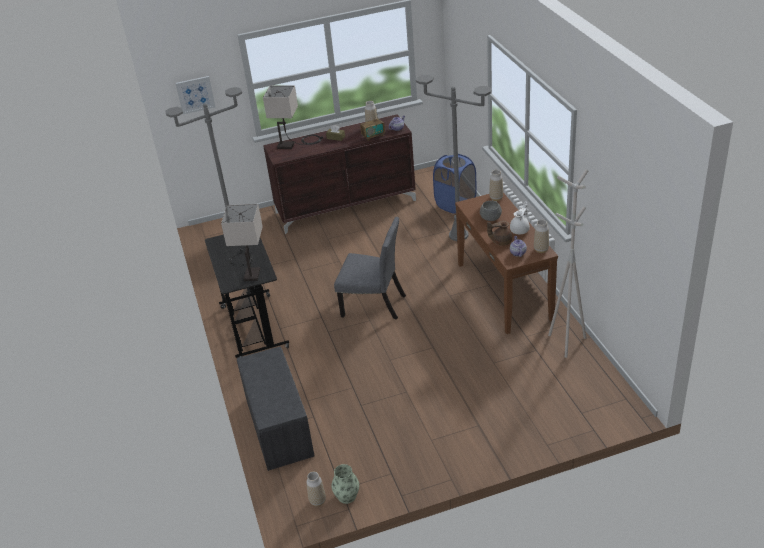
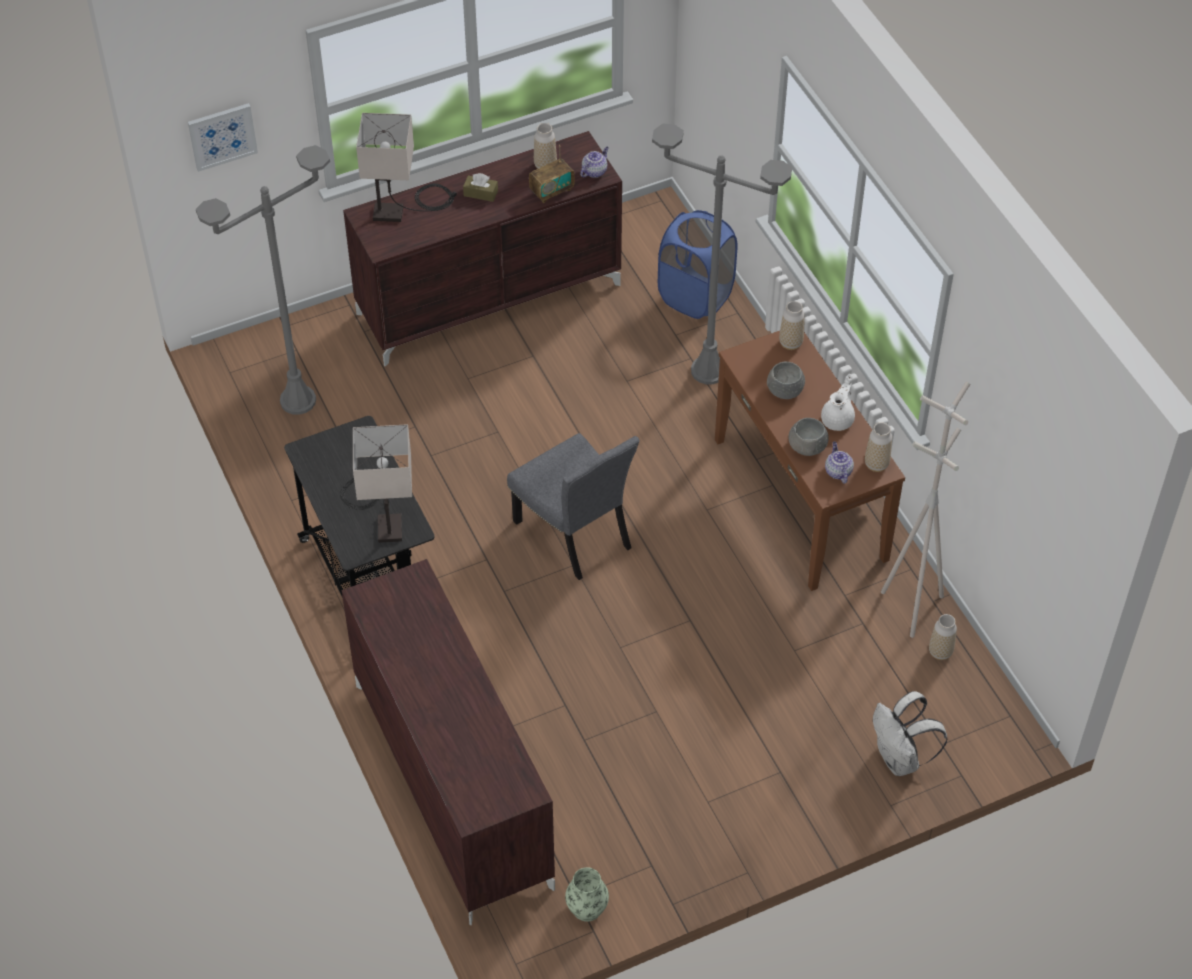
camera: 10 degrees left, 15 degrees up
(277, 426) = (451, 785): grey bench -> brown dresser
(317, 501) = (542, 919): vase -> vase (940, 652)
(372, 304) = (573, 531): grey chair -> grey chair turned 45 degrees clockwise
(500, 241) = (807, 445): brown teapot -> grey bowl
(555, 420) = (900, 759): none -> white backpack

